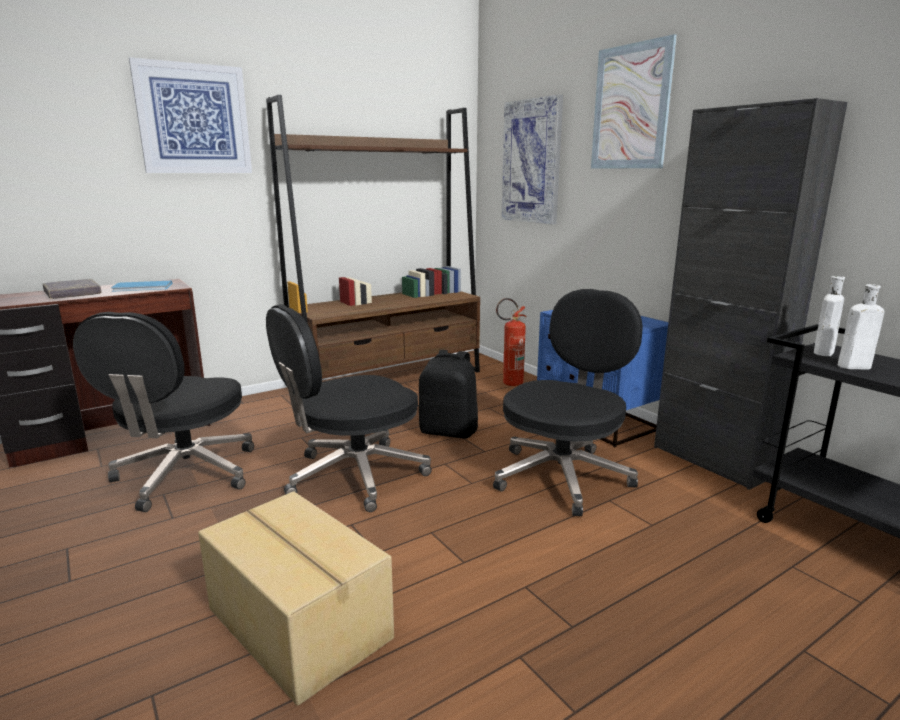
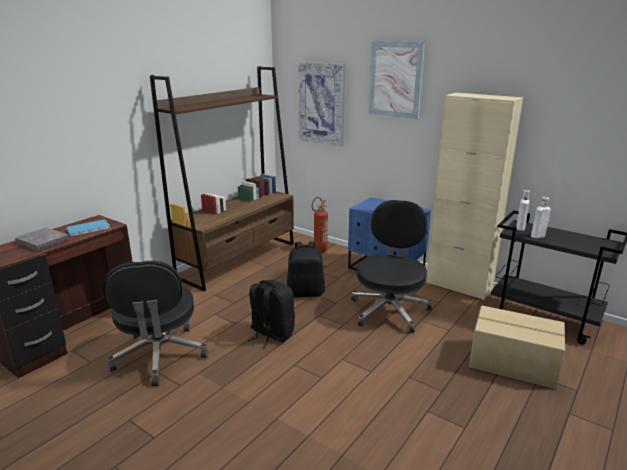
camera: 20 degrees left, 5 degrees up
(194, 119) = (101, 96): picture -> none
(297, 625) = (311, 425): cardboard box -> cardboard box (513, 364)
(353, 476) = (271, 334): black office chair -> black backpack
(712, 461) = (458, 286): black cabinet -> beige cabinet

